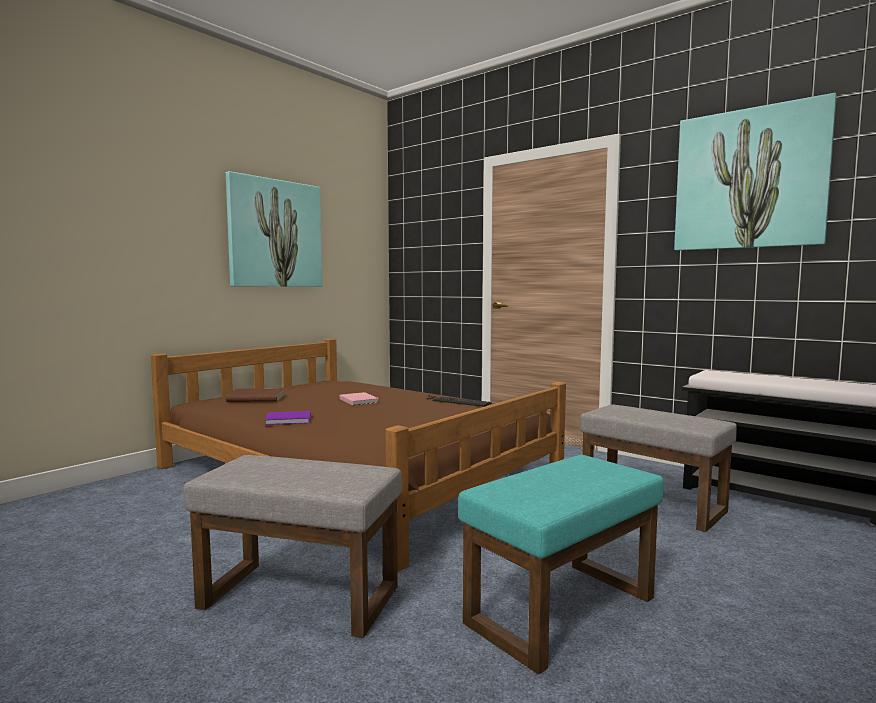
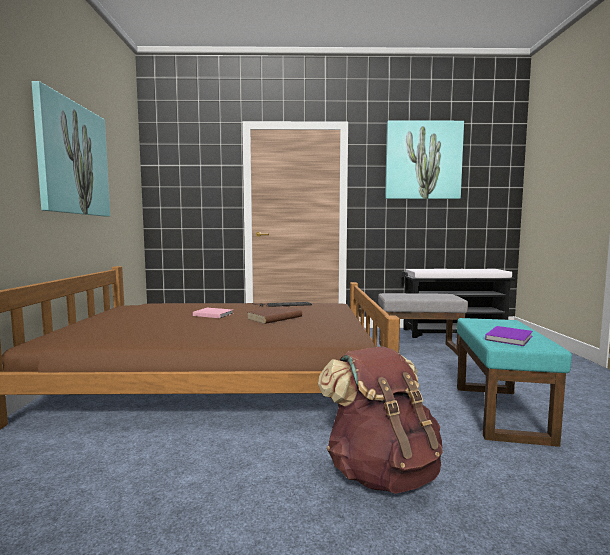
camera: 40 degrees left, 0 degrees up
(255, 399) = (108, 327): brown book -> brown book (274, 318)
(289, 420) = (207, 337): purple book -> purple book (510, 338)
(302, 596) = (381, 471): grey ottoman -> brown backpack

